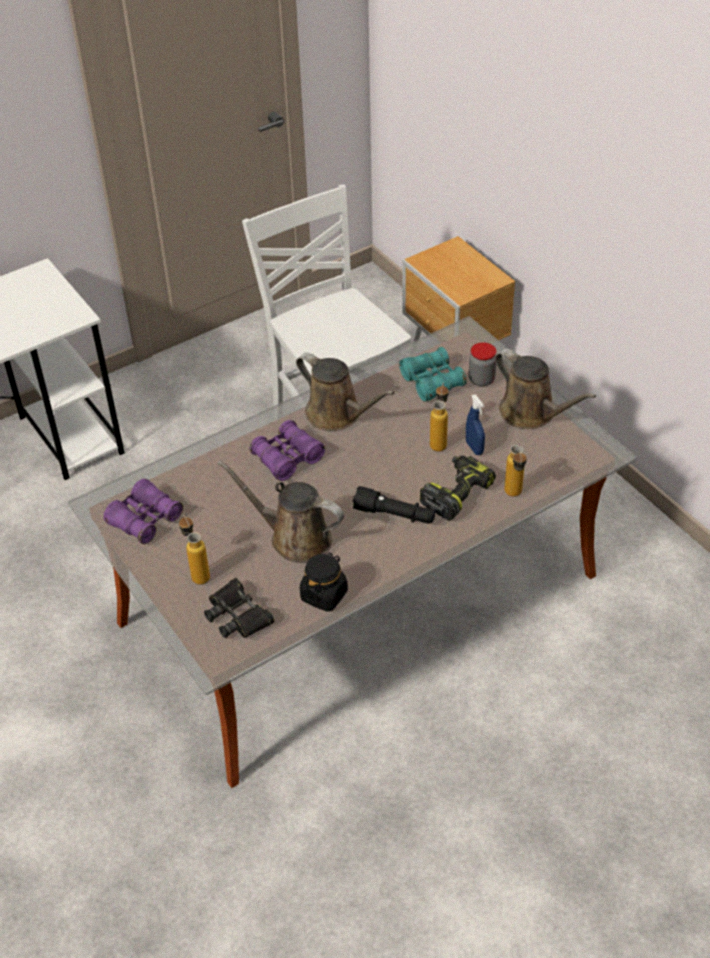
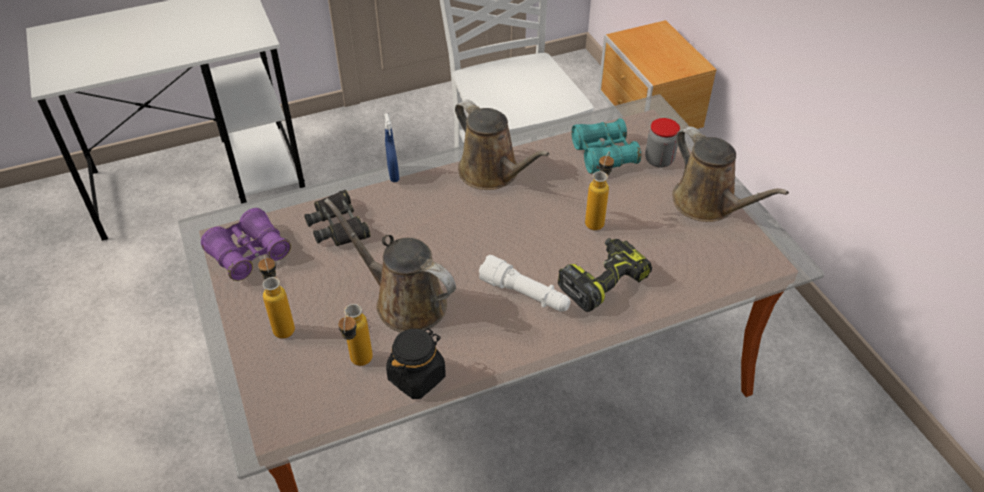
camera: 10 degrees right, 0 degrees up
(238, 615) = (309, 384): black binoculars -> black binoculars (338, 225)
(287, 458) = (424, 211): purple binoculars -> none
(394, 515) = (525, 294): black flashlight -> white flashlight
(474, 448) = (635, 233): blue spray bottle -> blue spray bottle (393, 174)
(514, 496) = (670, 296): bottle -> bottle (359, 365)

